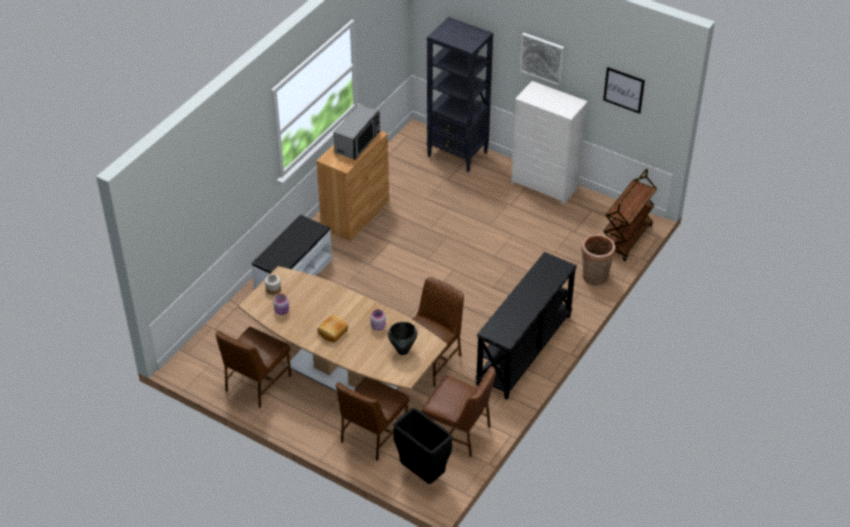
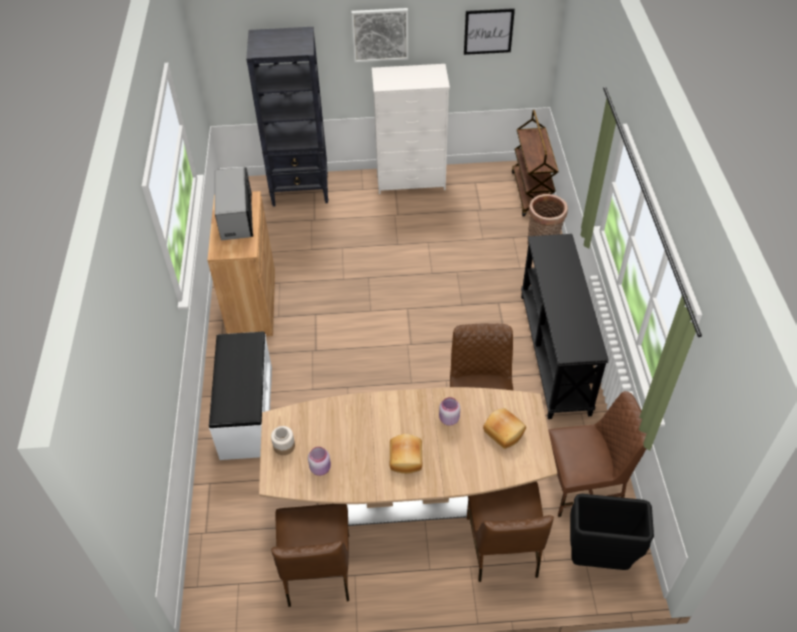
camera: 35 degrees left, 5 degrees up
(403, 351) = (504, 431): black cooking pot -> bread

